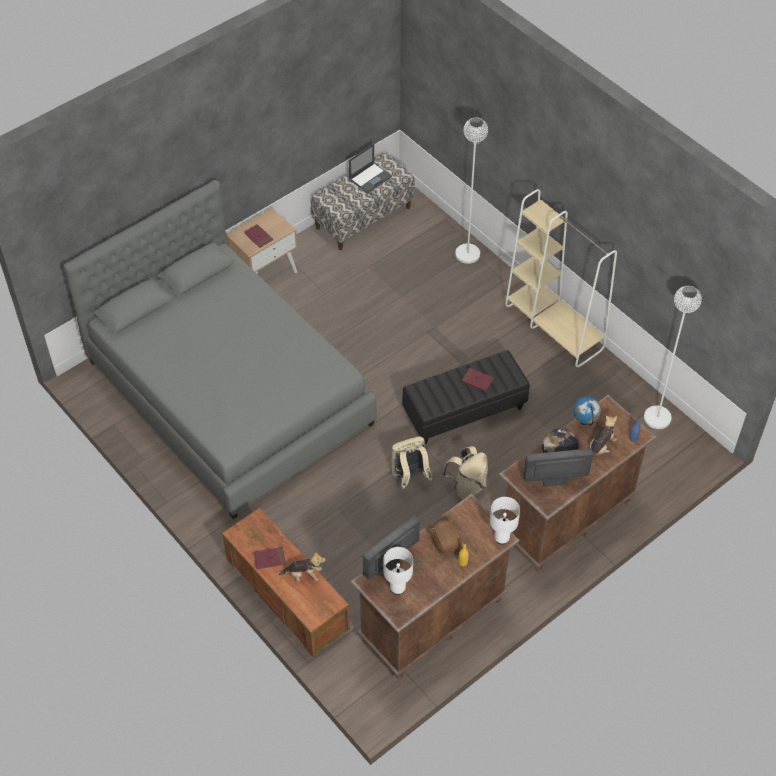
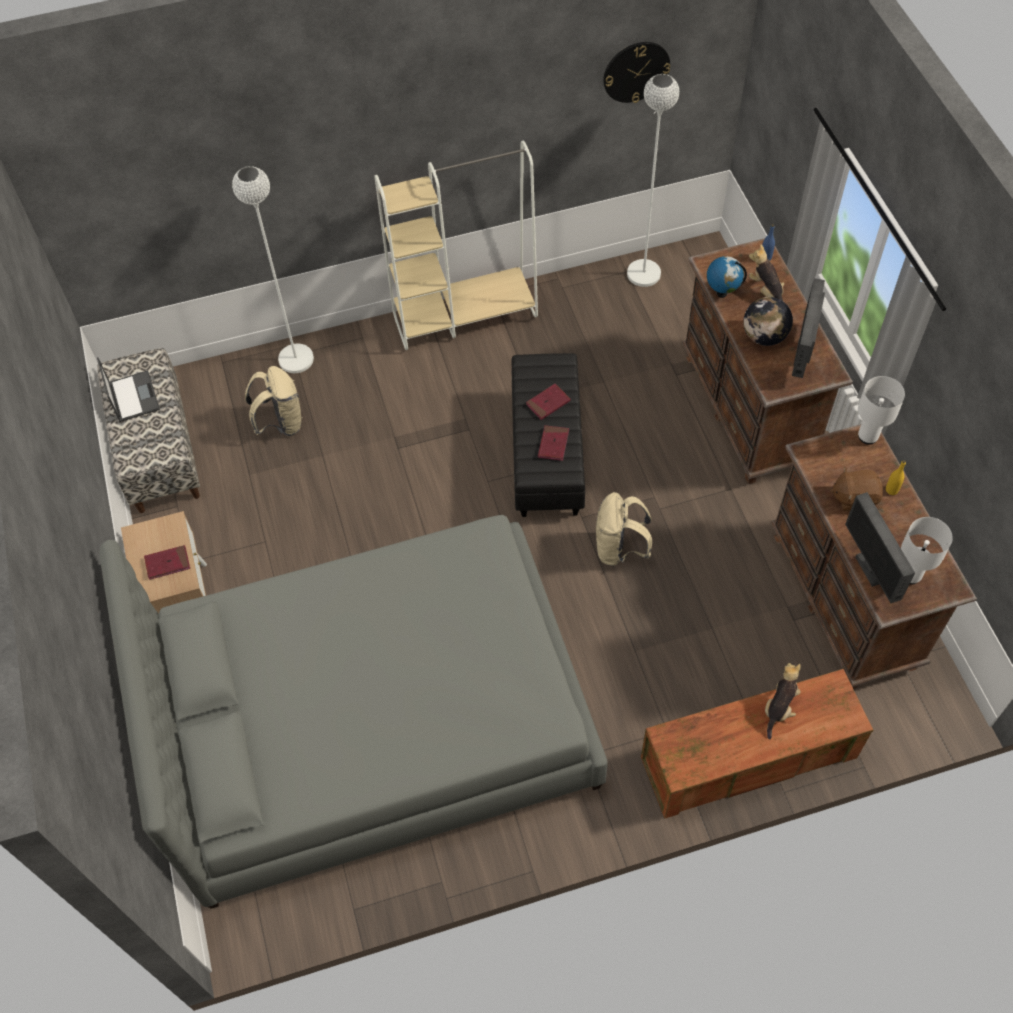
camera: 65 degrees left, 5 degrees up
(269, 559) = (738, 742): red book -> red book (553, 444)
(466, 487) = (662, 493): beige backpack -> beige backpack (281, 423)
(698, 279) = (636, 71): none -> wall clock

